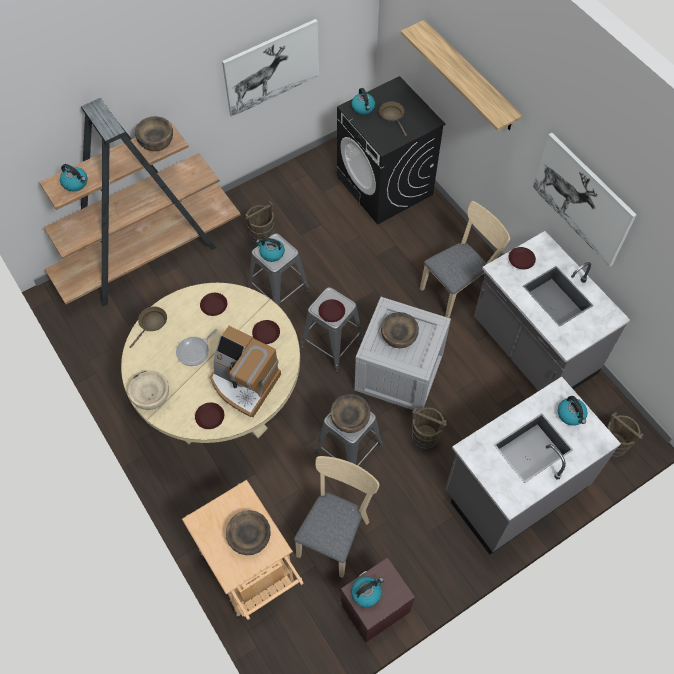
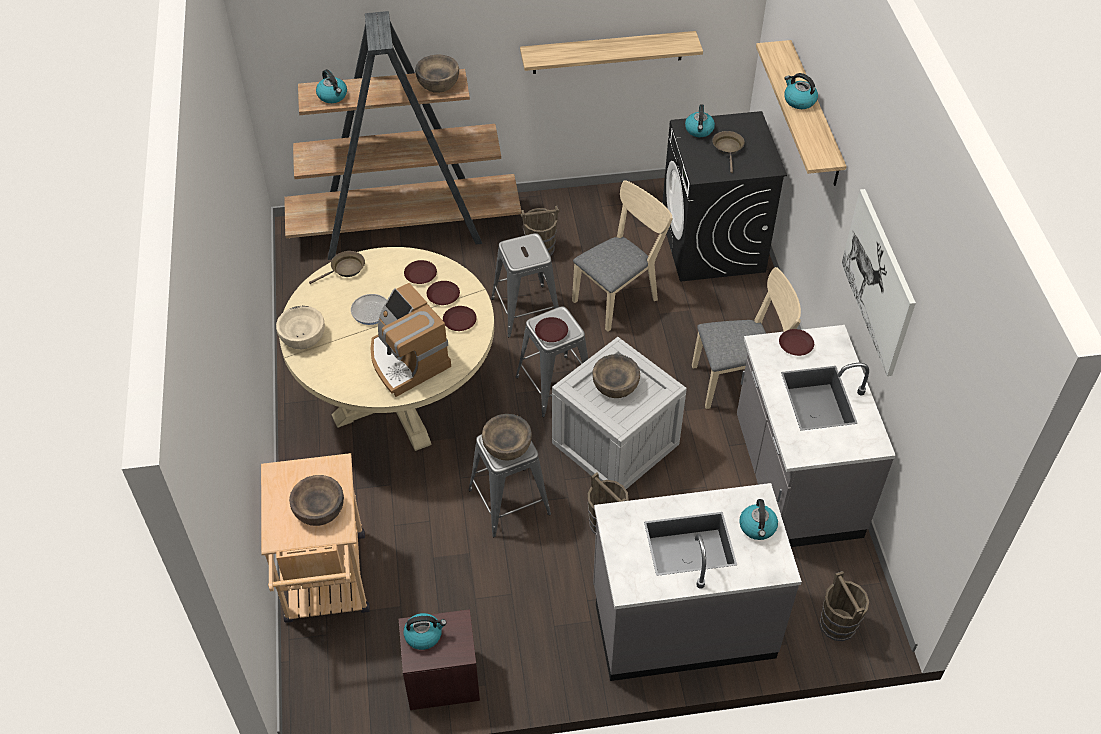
camera: 25 degrees right, 10 degrees down
(209, 417) = (350, 379): brown plate -> brown plate (443, 295)
(271, 67) = (607, 52): picture -> shelf
(271, 253) = (520, 251): kettle -> kettle (799, 100)
(335, 533) = (443, 581): beige chair -> beige chair (619, 296)

